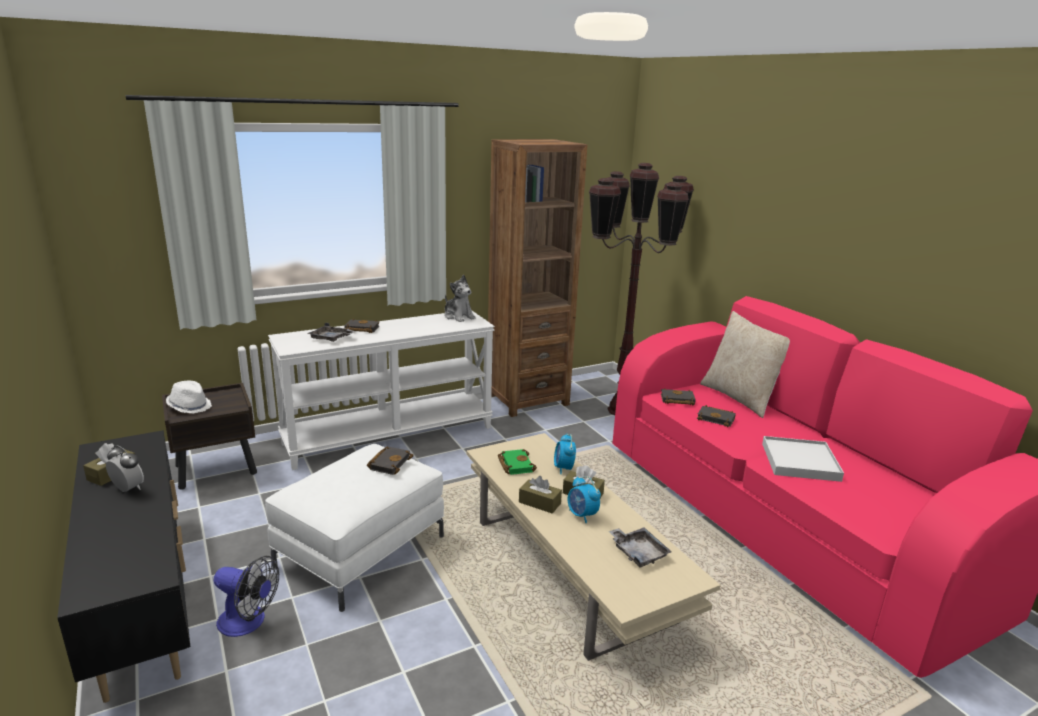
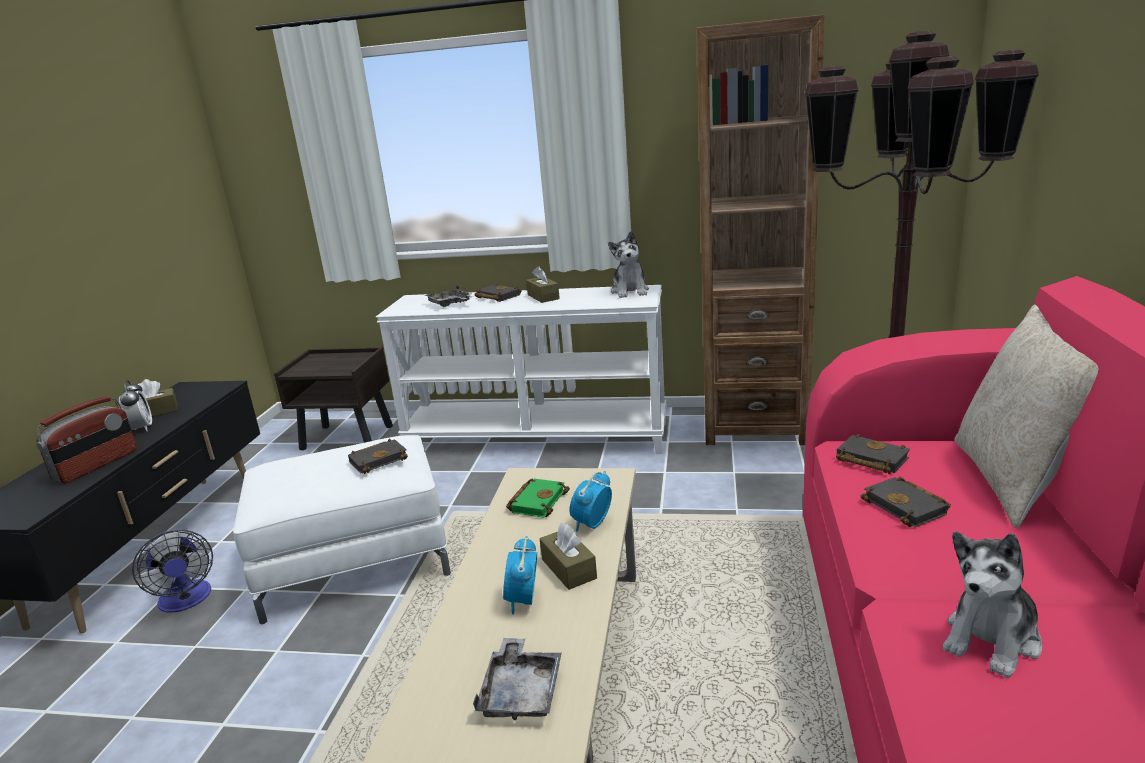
camera: 40 degrees right, 0 degrees up
(145, 526) = (97, 465): none -> radio
(189, 406) = (314, 364): white hat -> none
(539, 503) = (495, 563): brown tissue box -> brown tissue box (543, 297)
(800, 462) = (992, 639): white tray -> plush toy

